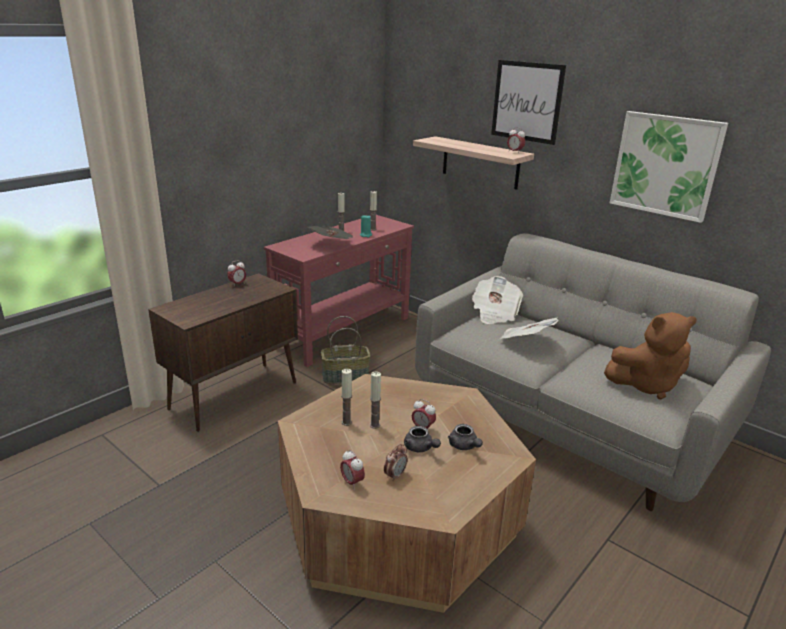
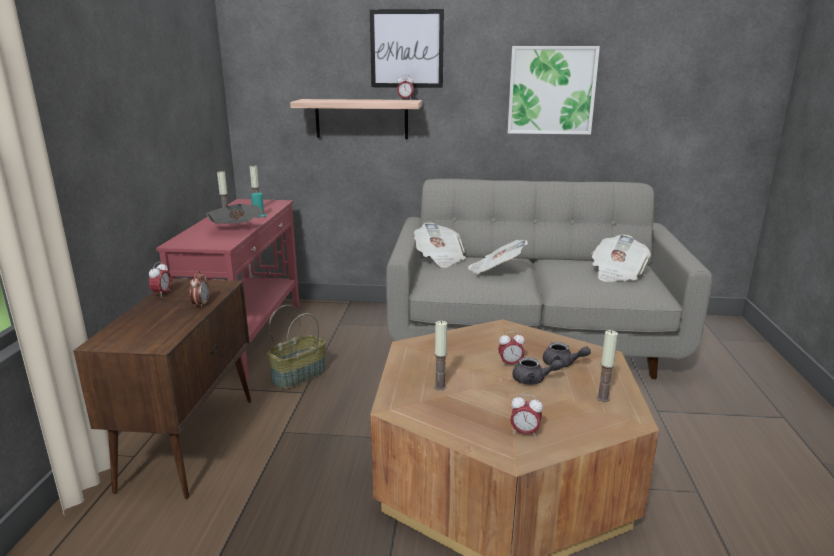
camera: 35 degrees left, 5 degrees down
(374, 425) = (468, 378): candle -> candle (602, 398)
(395, 476) = (548, 410): alarm clock -> alarm clock (201, 304)
(646, 385) = (616, 273): brown plush toy -> newspaper

